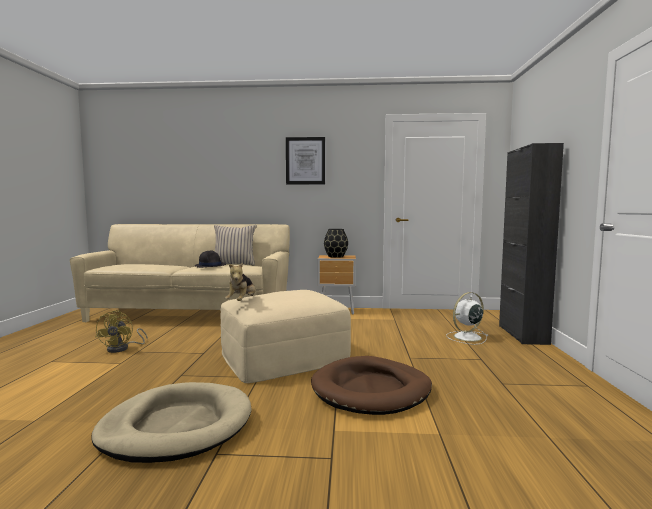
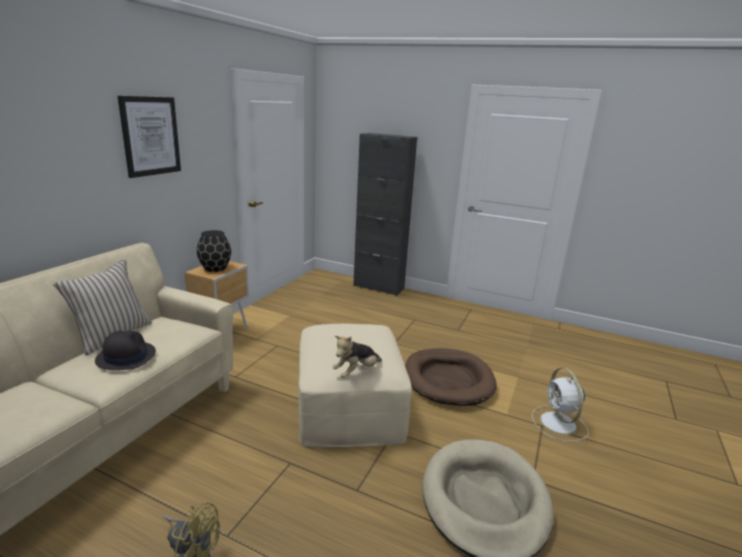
camera: 70 degrees left, 15 degrees up
(242, 302) = (356, 372): plush toy -> plush toy turned 105 degrees clockwise
(466, 337) = (367, 306): white fan -> white fan (559, 424)

